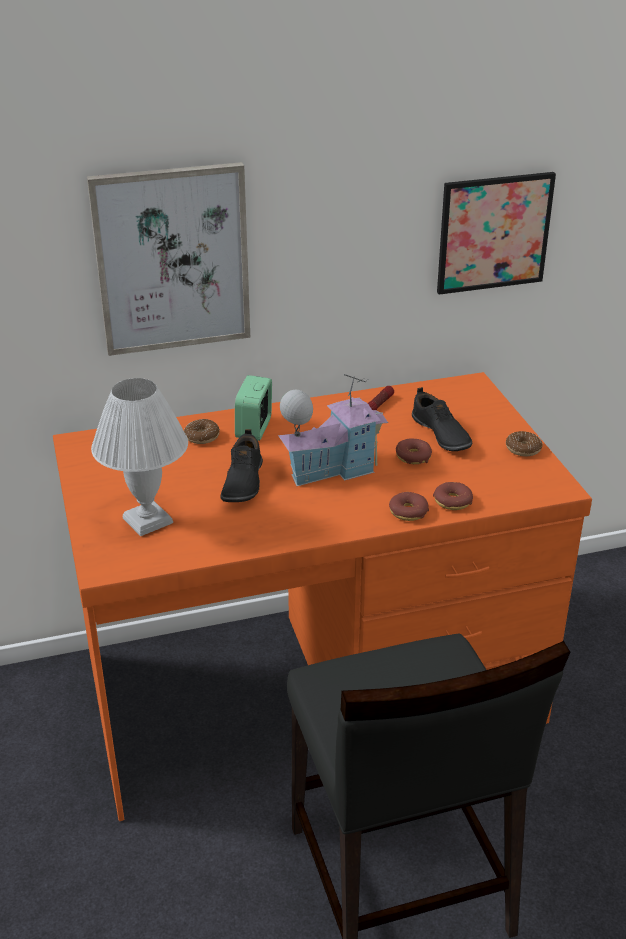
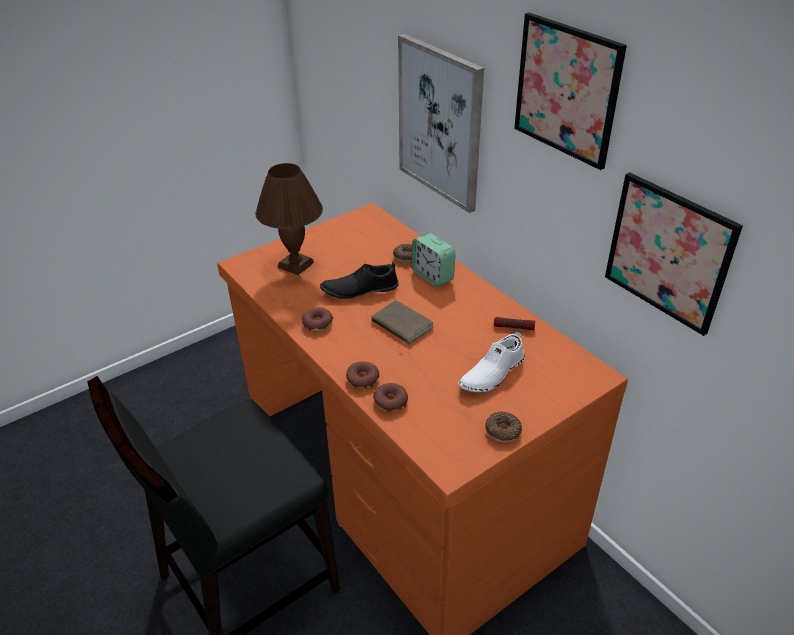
camera: 70 degrees right, 5 degrees up
(147, 521) = (294, 264): white table lamp -> brown table lamp
(254, 429) = (432, 276): alarm clock -> alarm clock turned 120 degrees counterclockwise
(331, 469) = (400, 325): toy house -> brown book
(361, 138) = (566, 90): none -> picture
(413, 457) = (445, 364): donut -> donut (318, 323)
(440, 434) = (491, 373): black shoe -> white shoe

